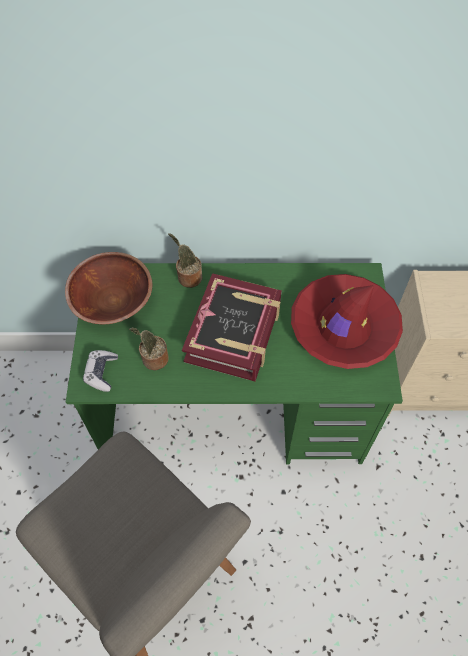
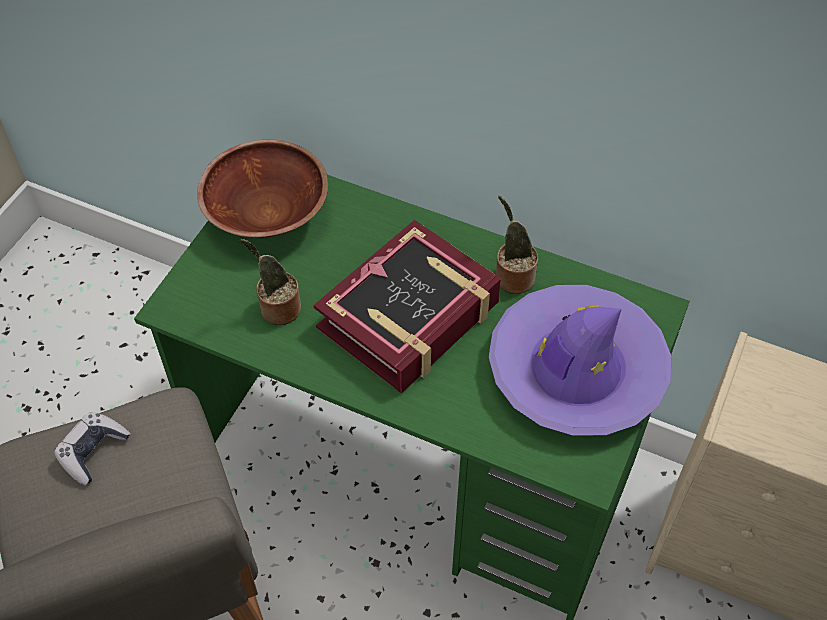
camera: 25 degrees right, 5 degrees down
(101, 373) = (200, 299): game controller -> game controller (93, 451)
(188, 277) = (387, 218): potted plant -> potted plant (512, 277)
(343, 327) = (576, 370): red hat -> purple hat

